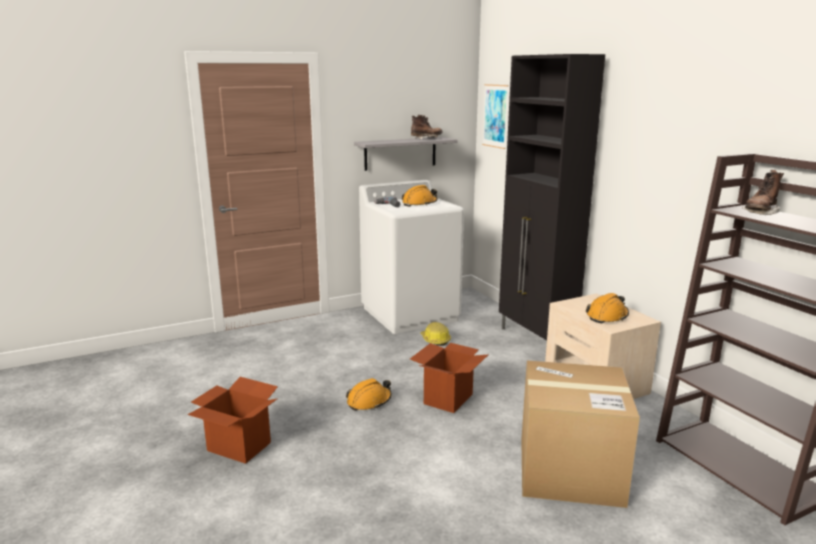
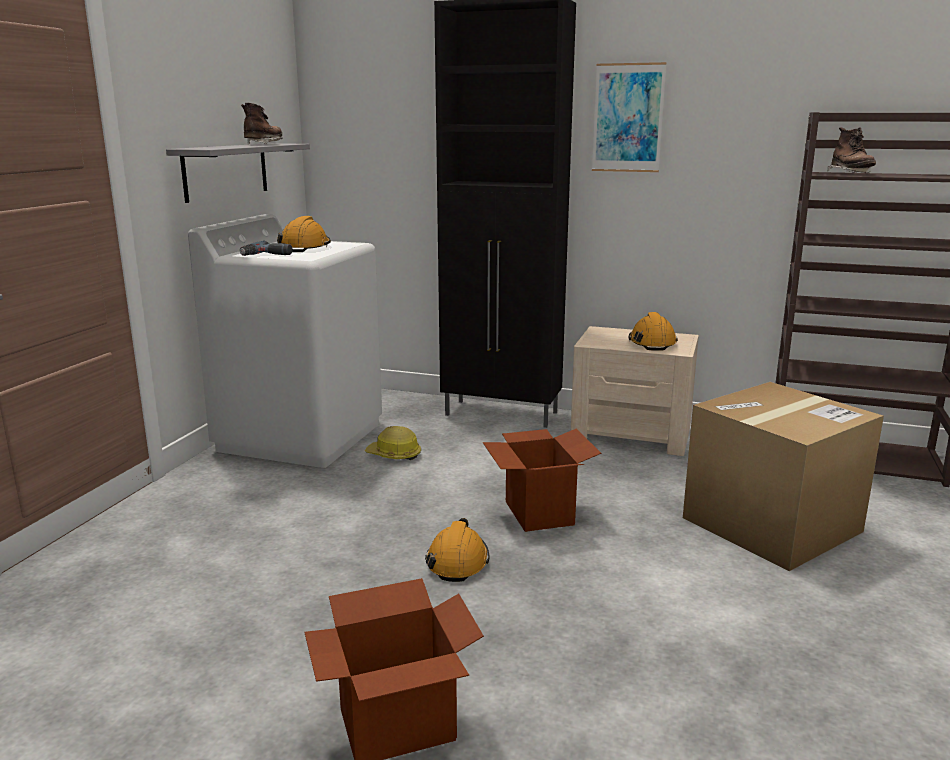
camera: 45 degrees left, 0 degrees up
(495, 116) = (348, 107): picture -> picture (628, 118)

